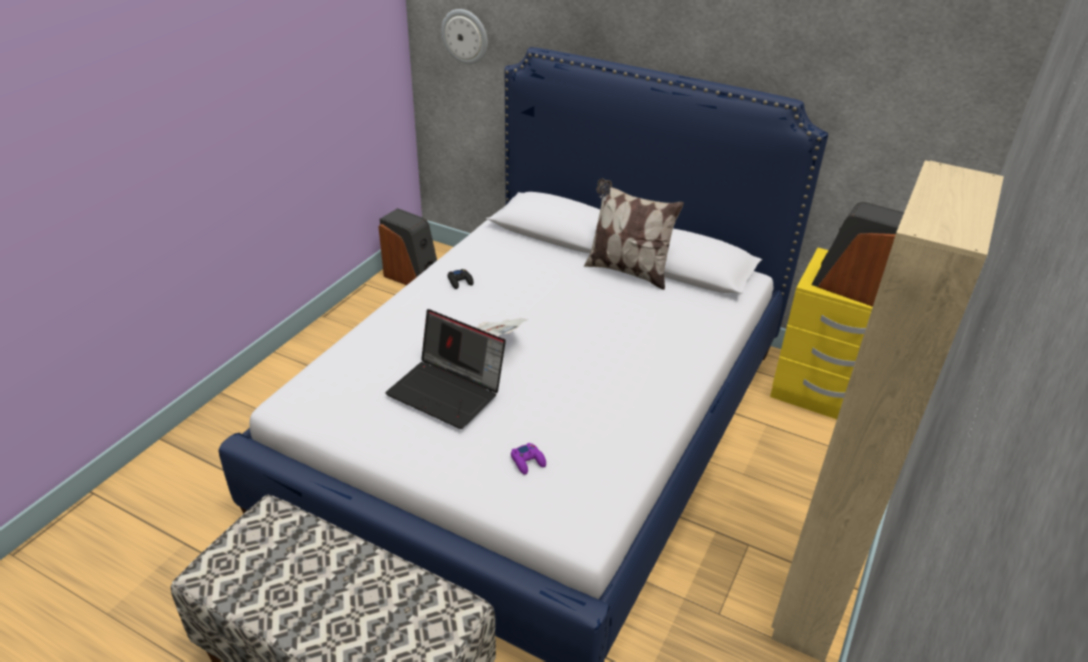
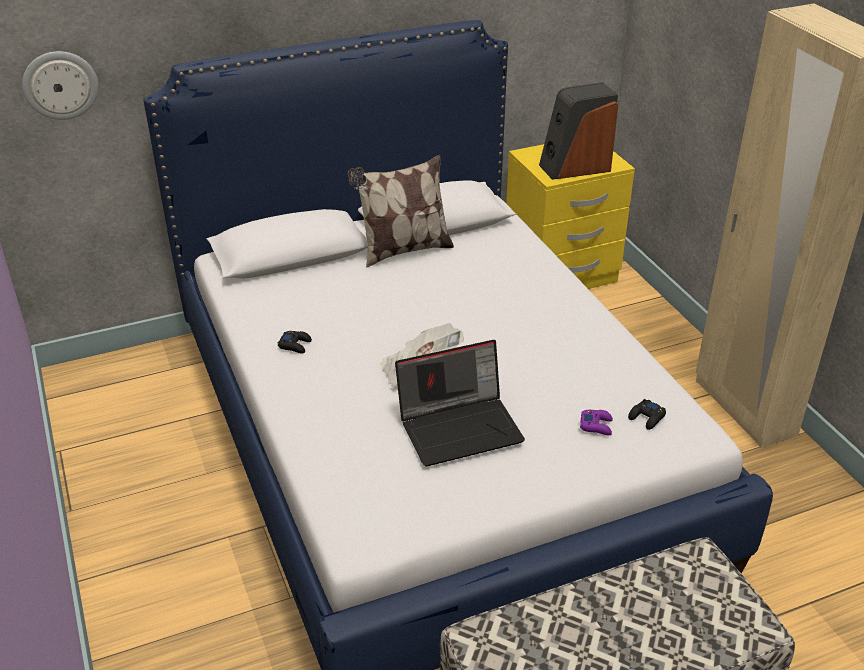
camera: 50 degrees left, 0 degrees up
(413, 277) = (99, 410): speaker -> none
(571, 487) = (647, 418): none -> black game controller

